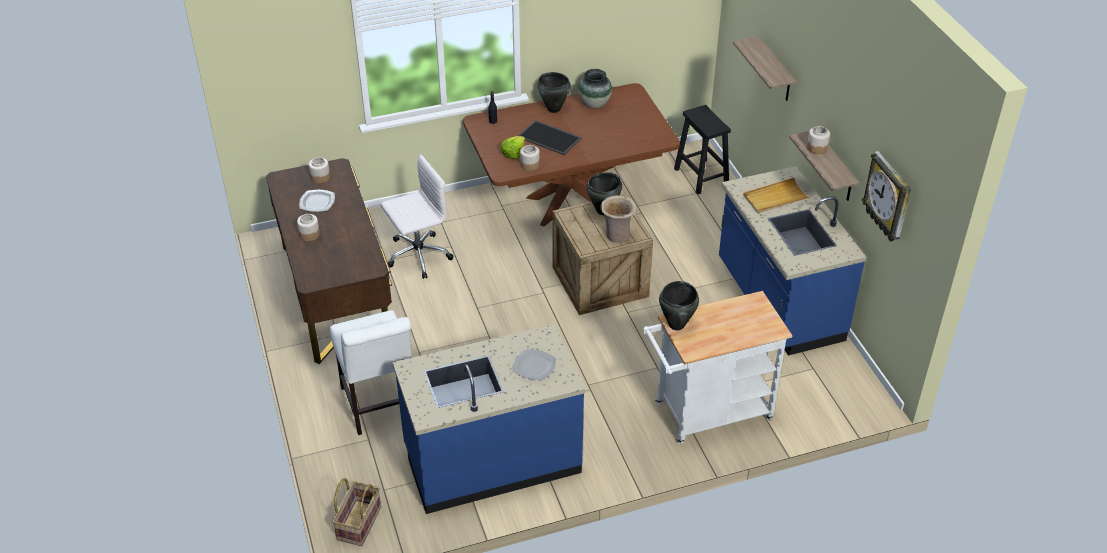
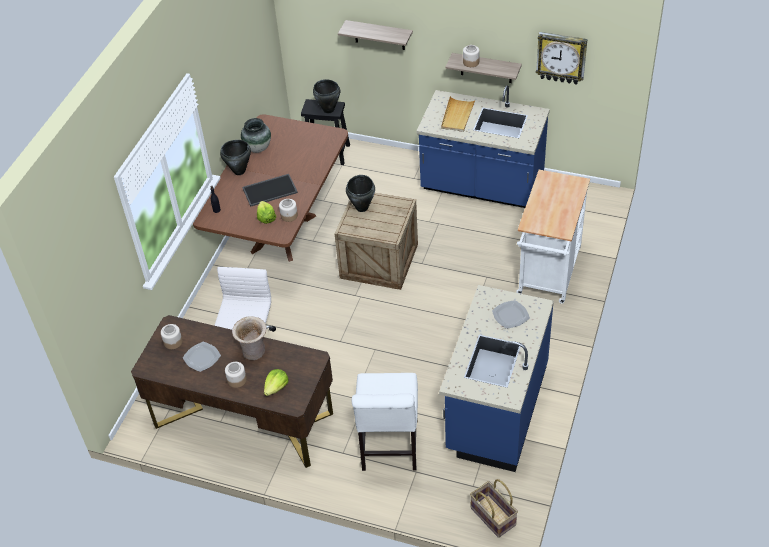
camera: 50 degrees left, 5 degrees up
(320, 262) = (276, 387): none -> lettuce
(380, 406) = (389, 448): white chair -> white chair turned 75 degrees clockwise
(617, 236) = (395, 215): beige vase -> beige vase (254, 352)
(676, 325) = (534, 225): black cooking pot -> black cooking pot (328, 110)

